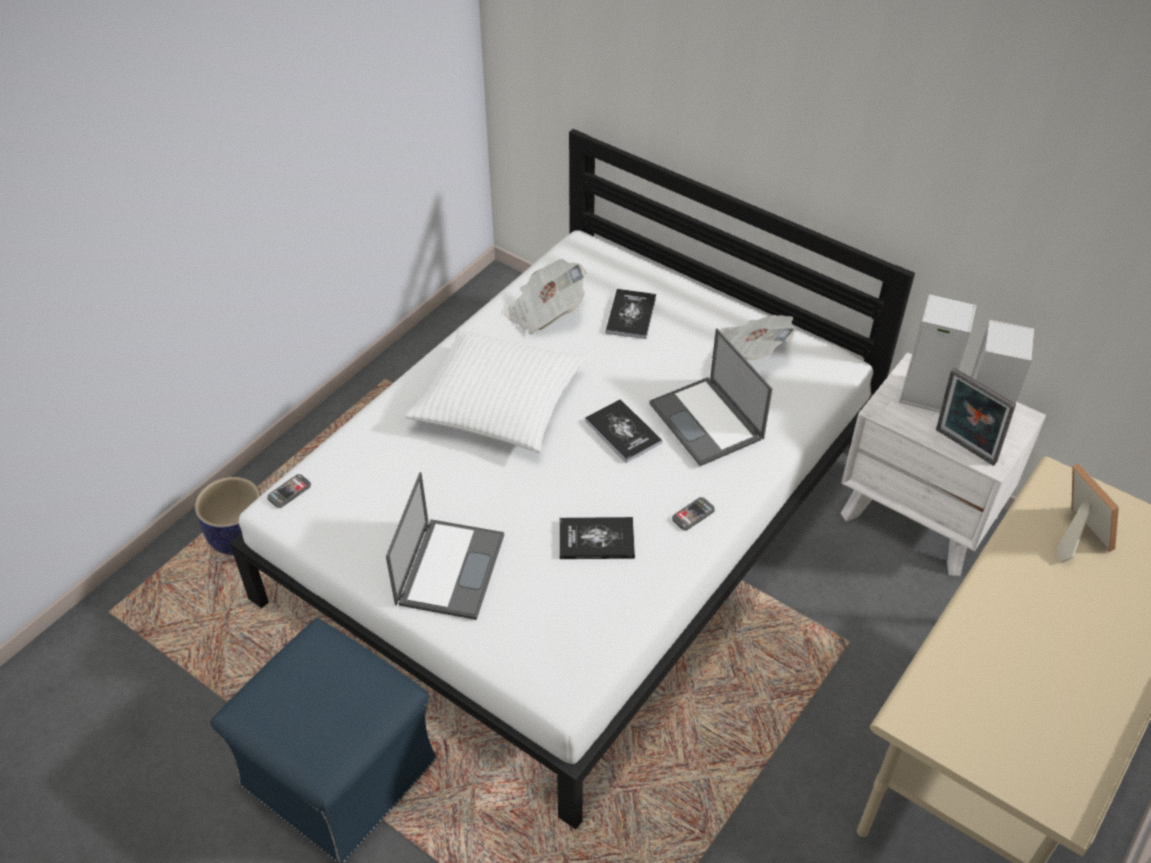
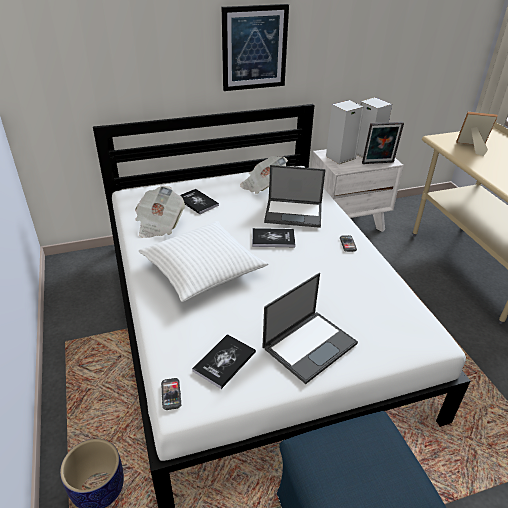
camera: 55 degrees left, 10 degrees down
(450, 567) = (310, 344): laptop -> laptop turned 90 degrees clockwise
(596, 539) = (337, 280): book -> book (224, 361)
(830, 131) = (254, 48): none -> picture

